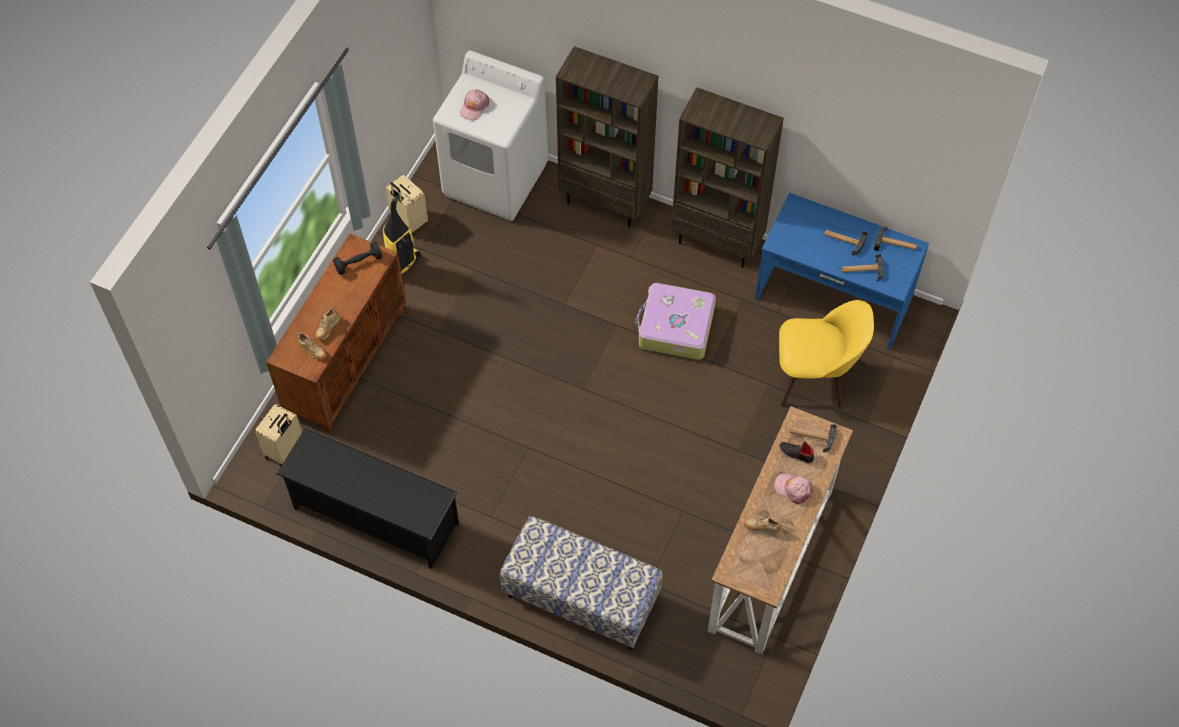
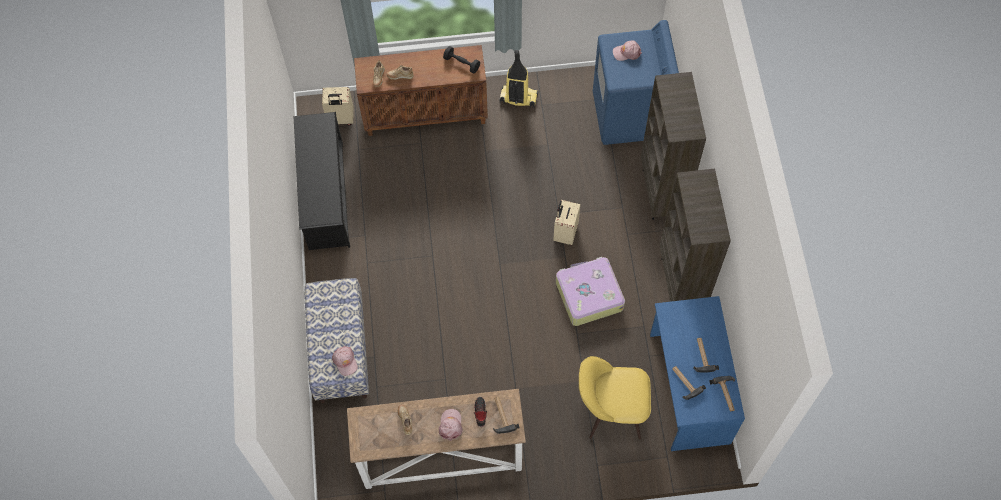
camera: 60 degrees right, 5 degrees up
(408, 222) = (557, 84): beige suitcase -> beige suitcase (565, 233)
(496, 180) = (629, 115): white washing machine -> blue washing machine
(625, 577) = (345, 361): none -> pink cap
(815, 377) = (611, 410): yellow chair -> yellow chair turned 120 degrees clockwise

